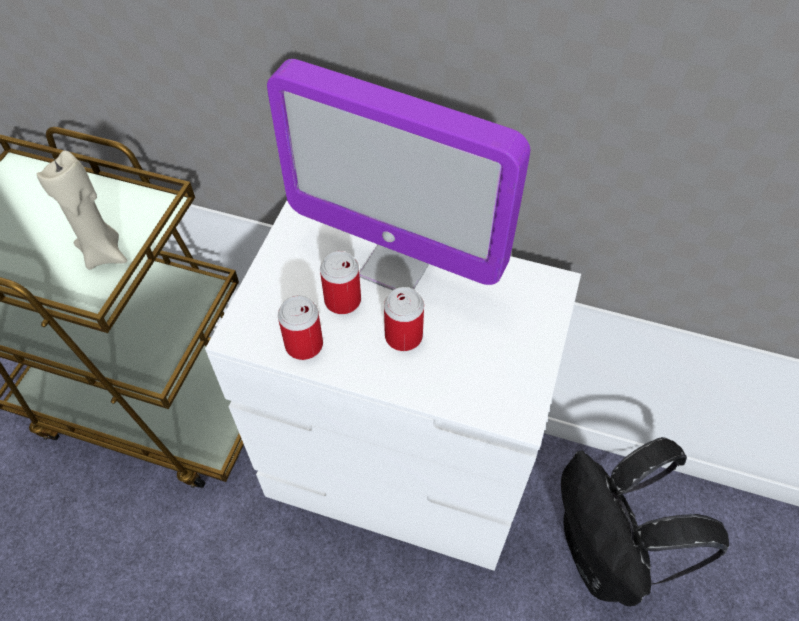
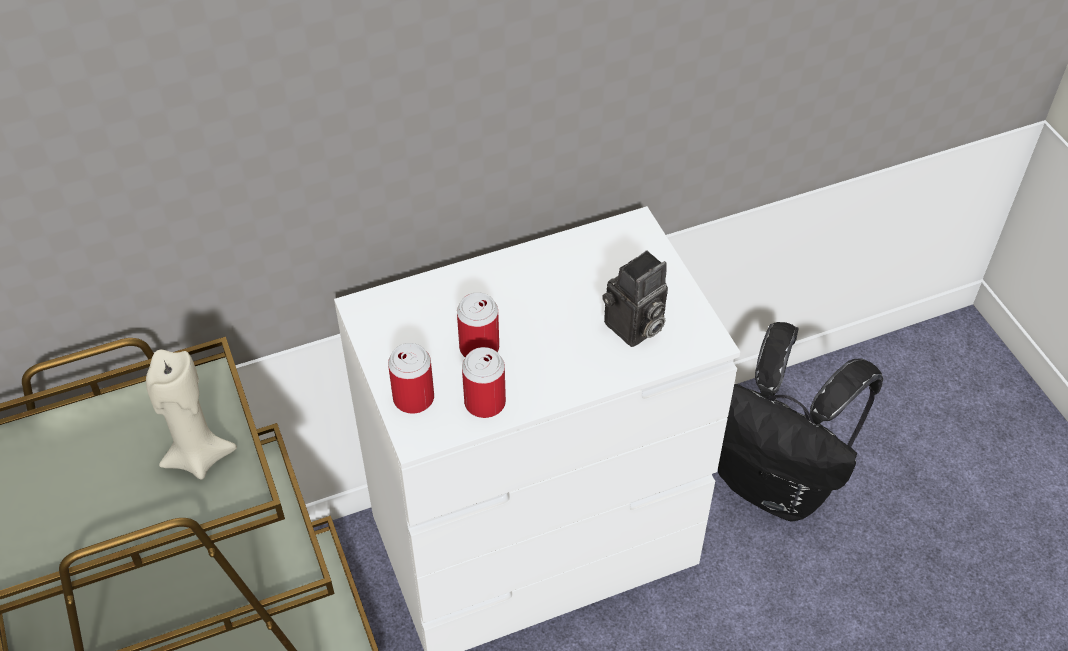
camera: 40 degrees left, 5 degrees down
(397, 264) = (494, 289): monitor -> none
(403, 336) = (559, 342): can -> can (413, 398)
(471, 365) = (634, 328): none -> camera

